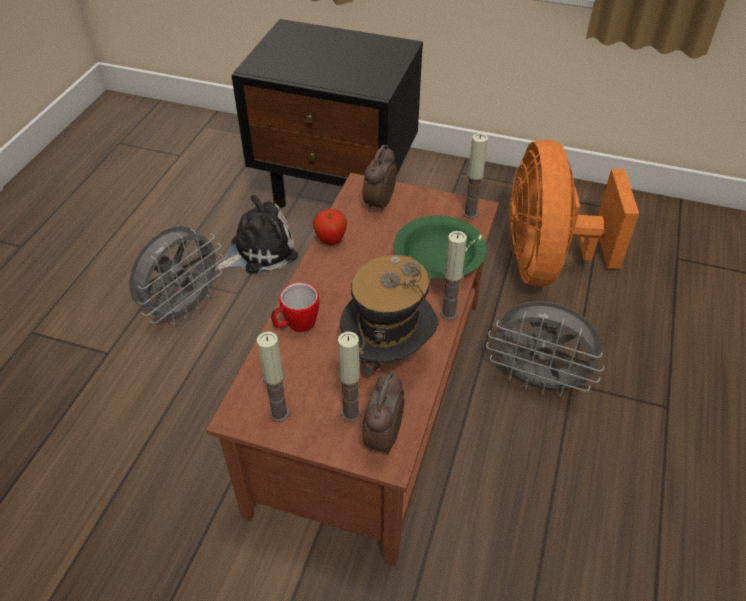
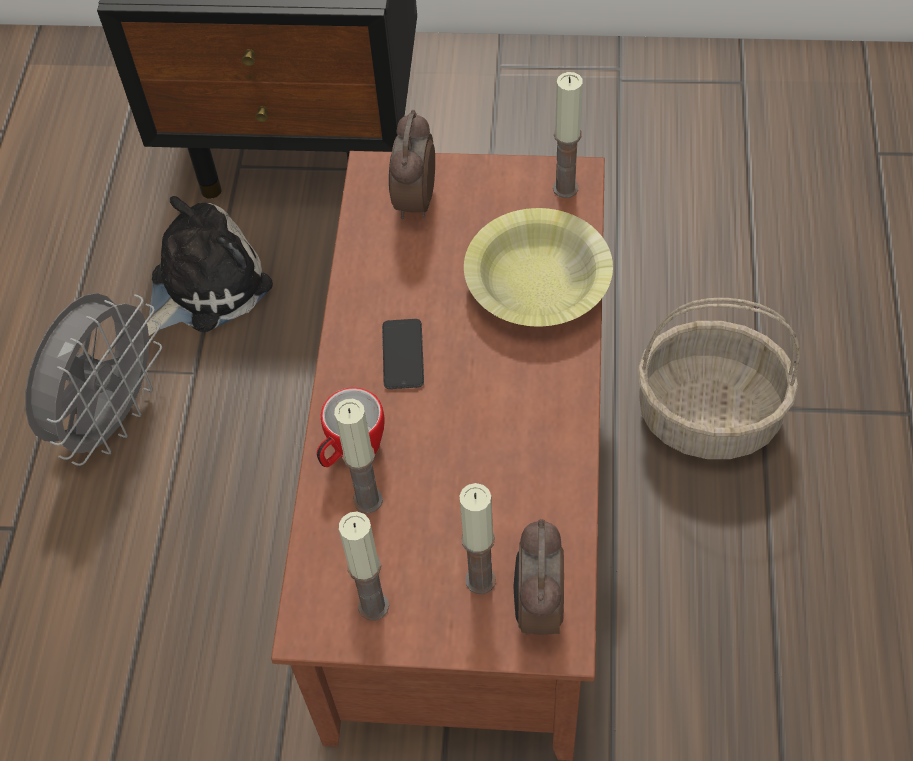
camera: 10 degrees left, 10 degrees up
(331, 241) = (358, 289): apple -> none
(345, 280) = (403, 354): none -> phone
(388, 356) = (508, 472): hat -> none
(439, 258) = (538, 283): green bowl -> yellow bowl
(449, 313) = (579, 376): candle -> candle (368, 500)
(538, 380) = (710, 415): grey fan -> basket
(546, 262) = (677, 205): orange fan -> none

